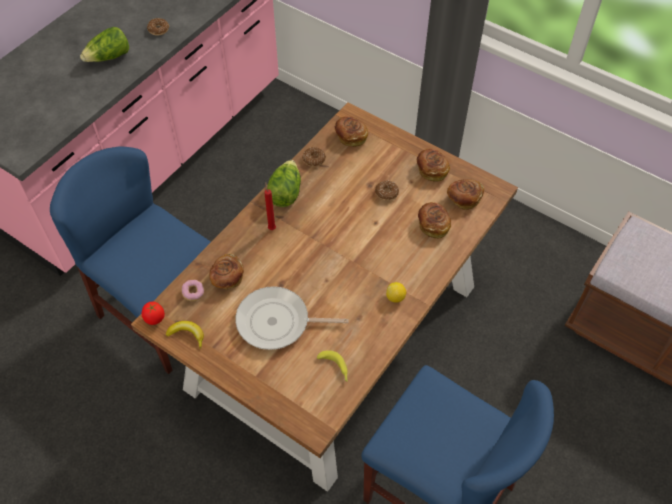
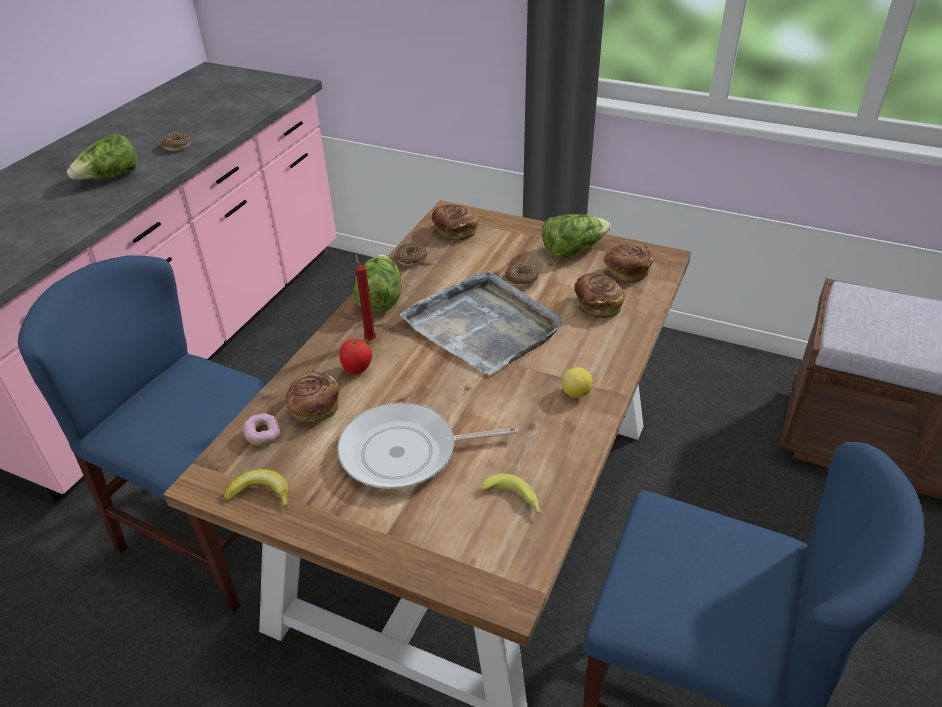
camera: 10 degrees left, 15 degrees down
(155, 320) = (204, 481): tomato -> tomato (357, 370)
(350, 230) = (483, 326): none -> grey tray
(431, 170) = (572, 249): bread -> lettuce

